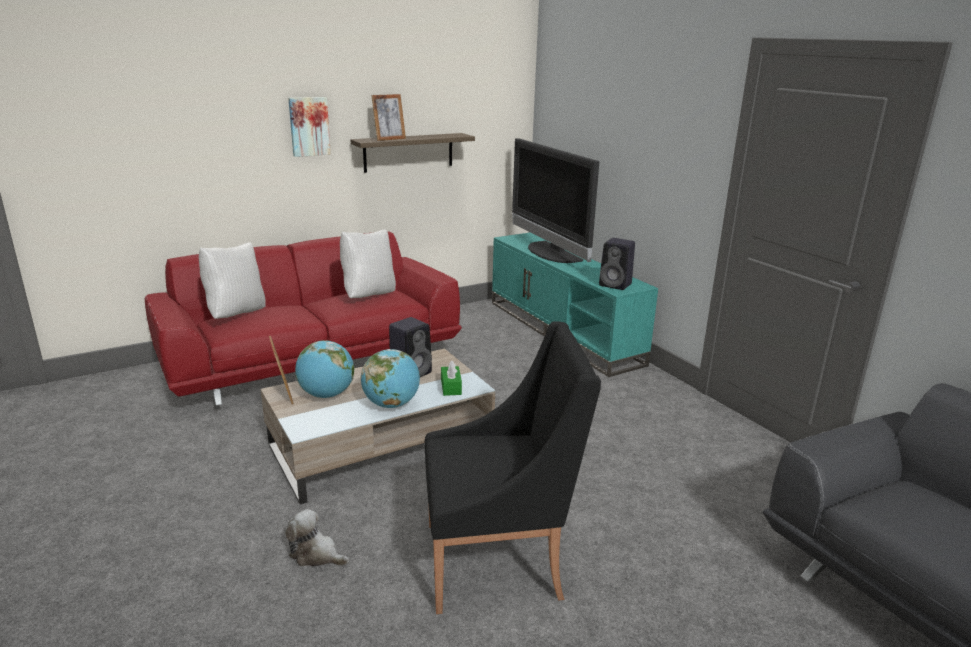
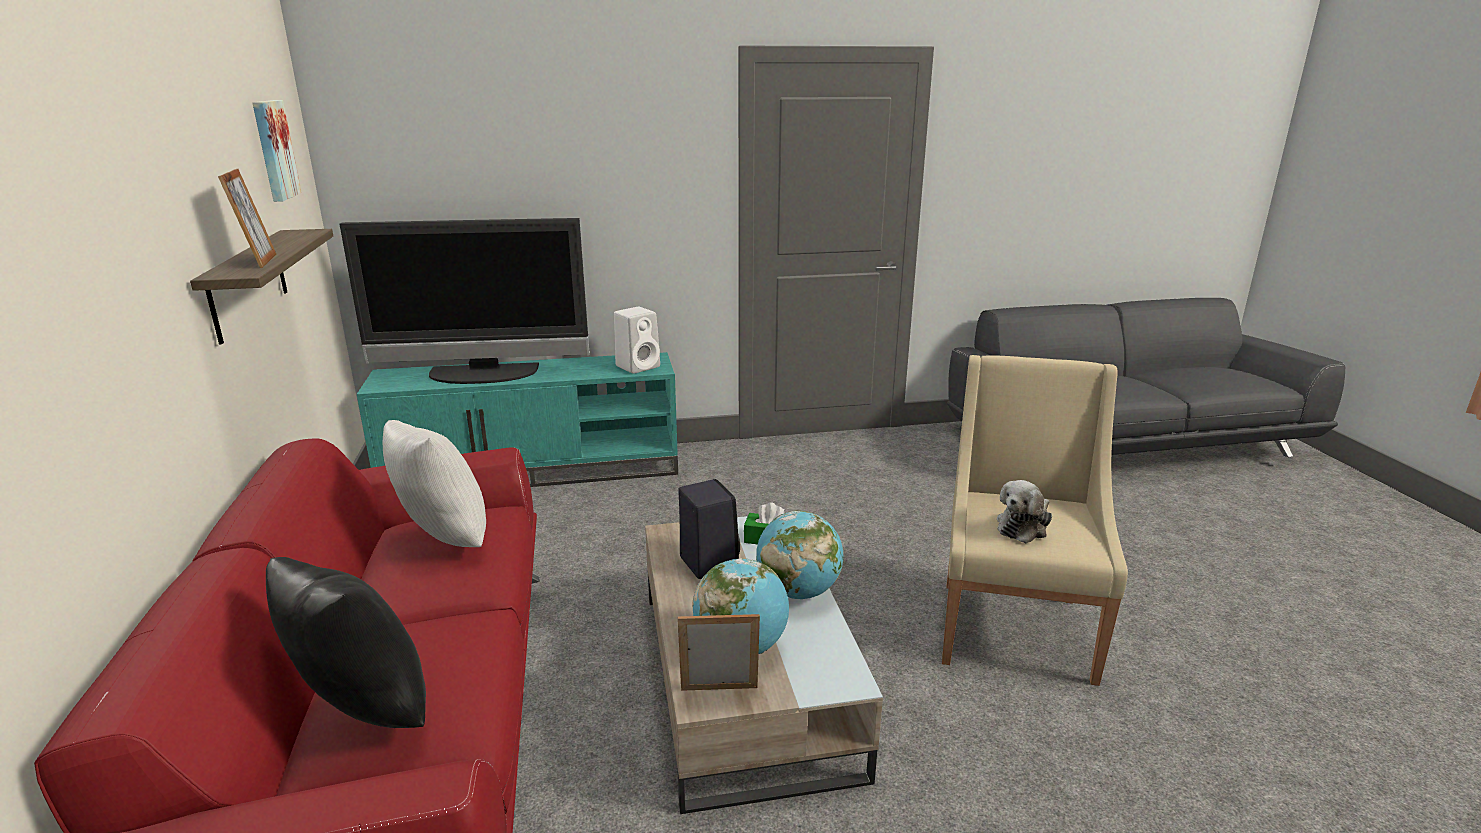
camera: 70 degrees left, 0 degrees up
(236, 314) = (360, 713): white pillow -> black pillow
(309, 126) = (137, 269): picture -> picture (273, 150)
(316, 554) = (994, 776): plush toy -> plush toy (1023, 526)
(498, 560) = (1012, 626): black armchair -> beige armchair
(616, 285) = (638, 366): black speaker -> white speaker

